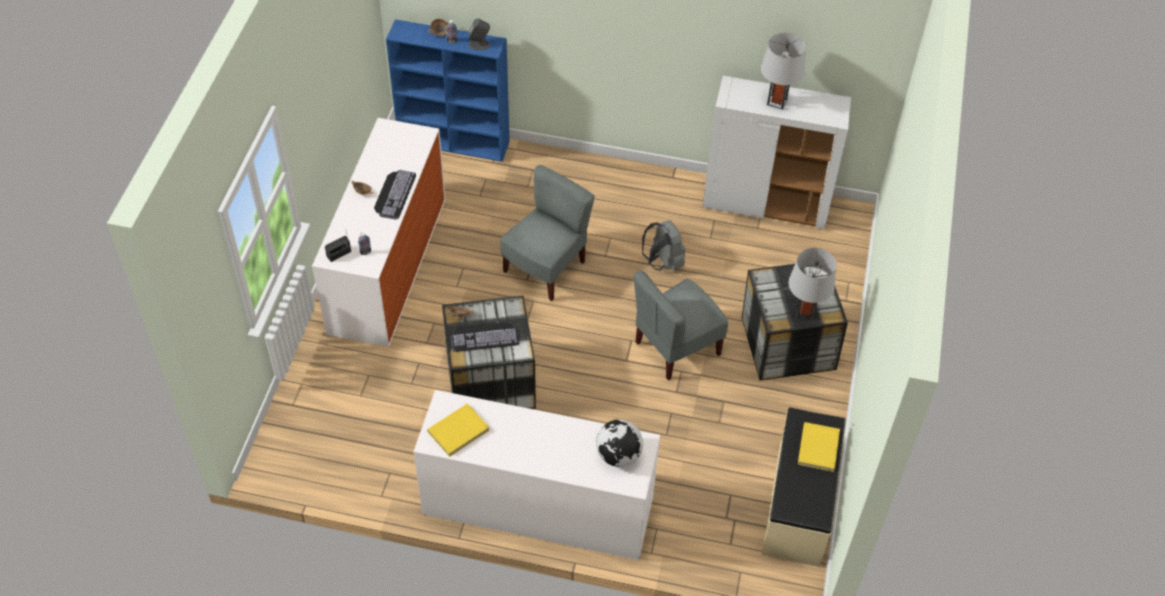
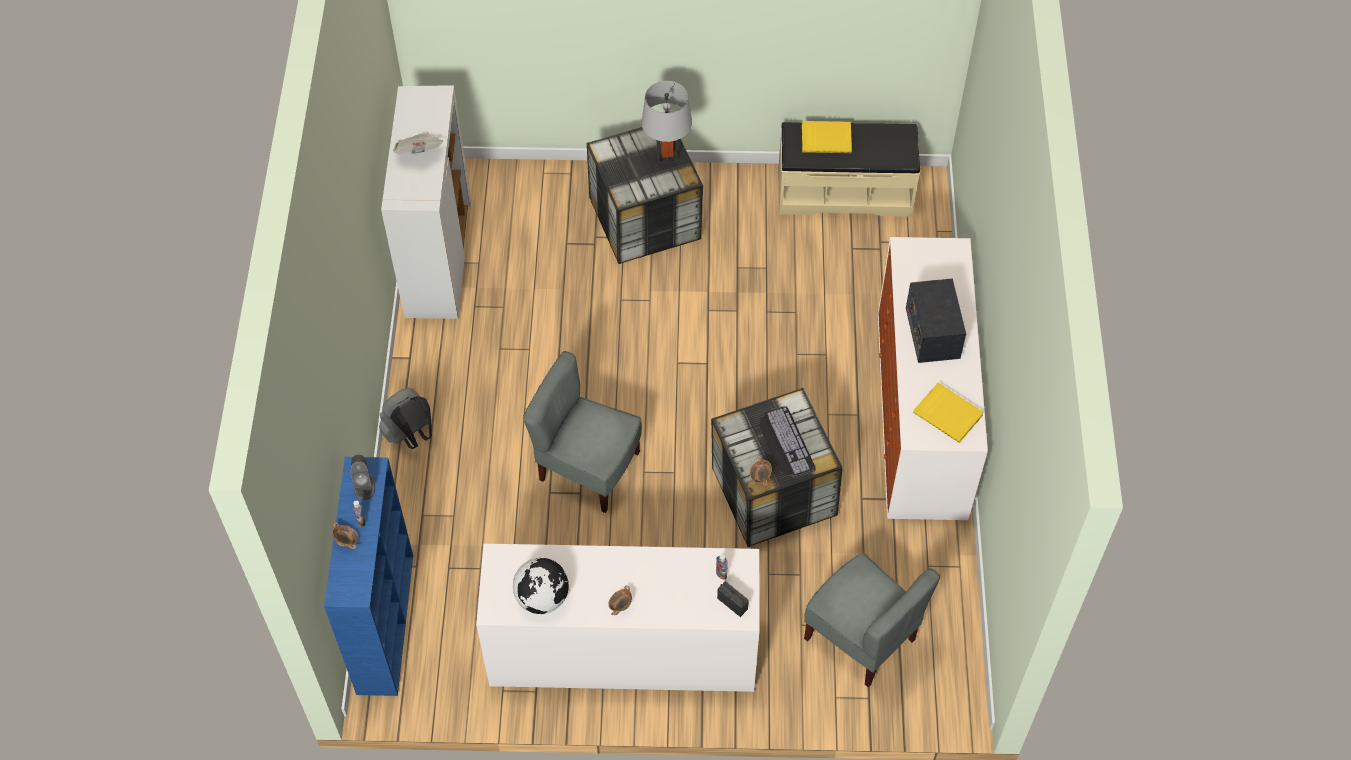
camera: 100 degrees left, 5 degrees up
(394, 193) = (614, 567): keyboard -> none
(546, 441) = (932, 332): none -> radio
(618, 455) = (928, 267): globe -> globe (542, 598)
(663, 262) = (552, 348): grey backpack -> grey backpack (410, 435)
(676, 348) = (677, 318): grey chair -> grey chair (861, 638)
(777, 102) = (419, 152): grey table lamp -> newspaper

